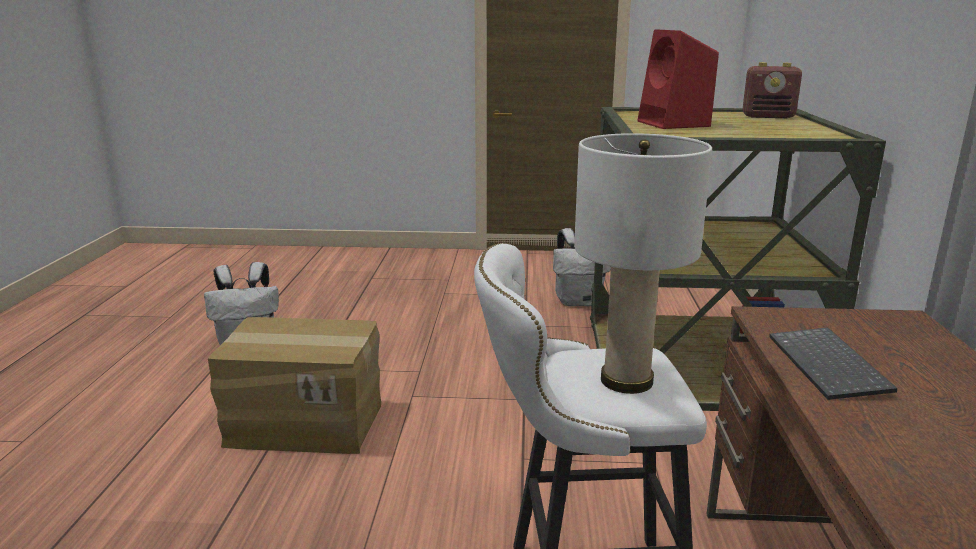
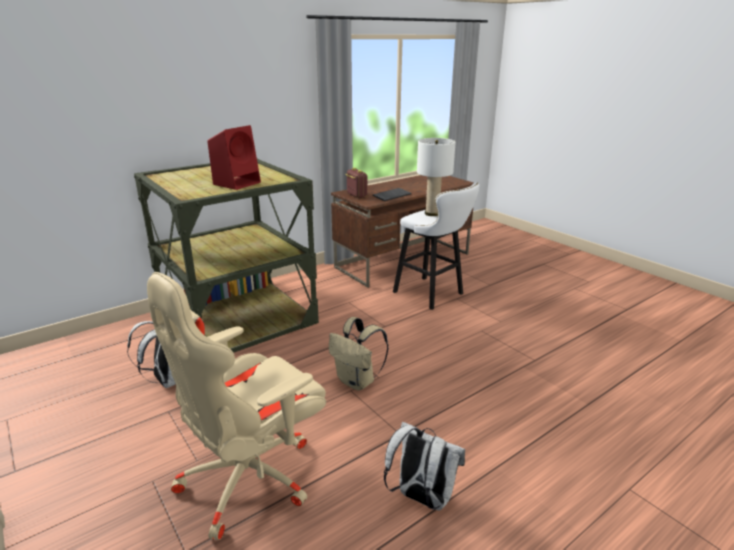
camera: 130 degrees left, 5 degrees up
(306, 422) = (448, 394): cardboard box -> none
(392, 306) = (256, 474): none -> beige office chair
(427, 380) = (357, 381): none -> beige backpack
(768, 117) = (177, 175): radio -> radio (356, 195)

